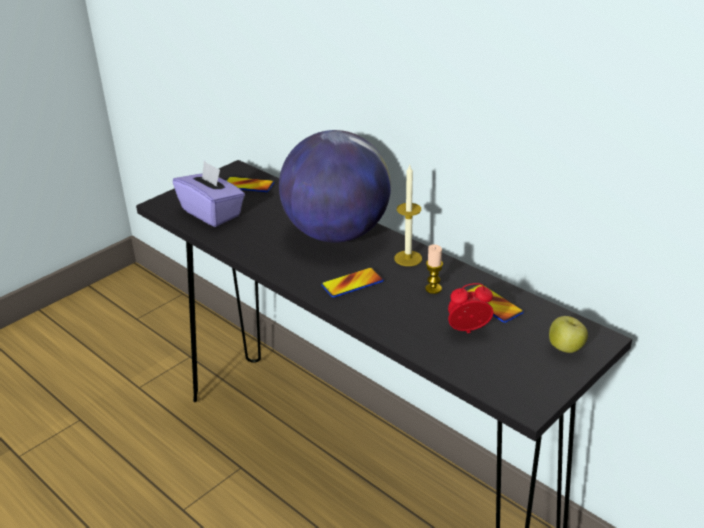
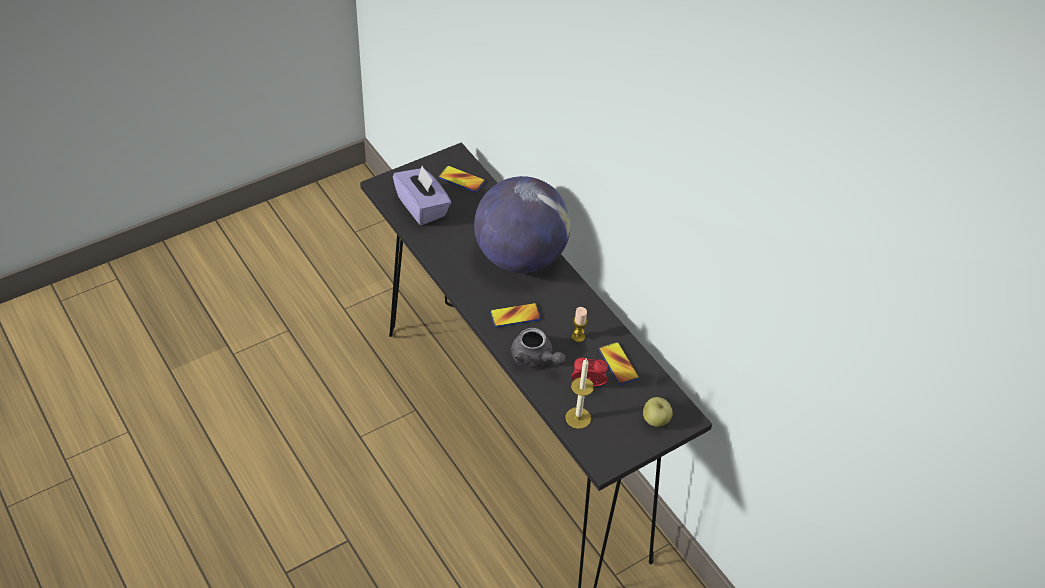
camera: 10 degrees right, 15 degrees up
(393, 318) = (535, 359): none -> grey teapot
(408, 258) = (570, 299): candle -> candle (578, 418)

